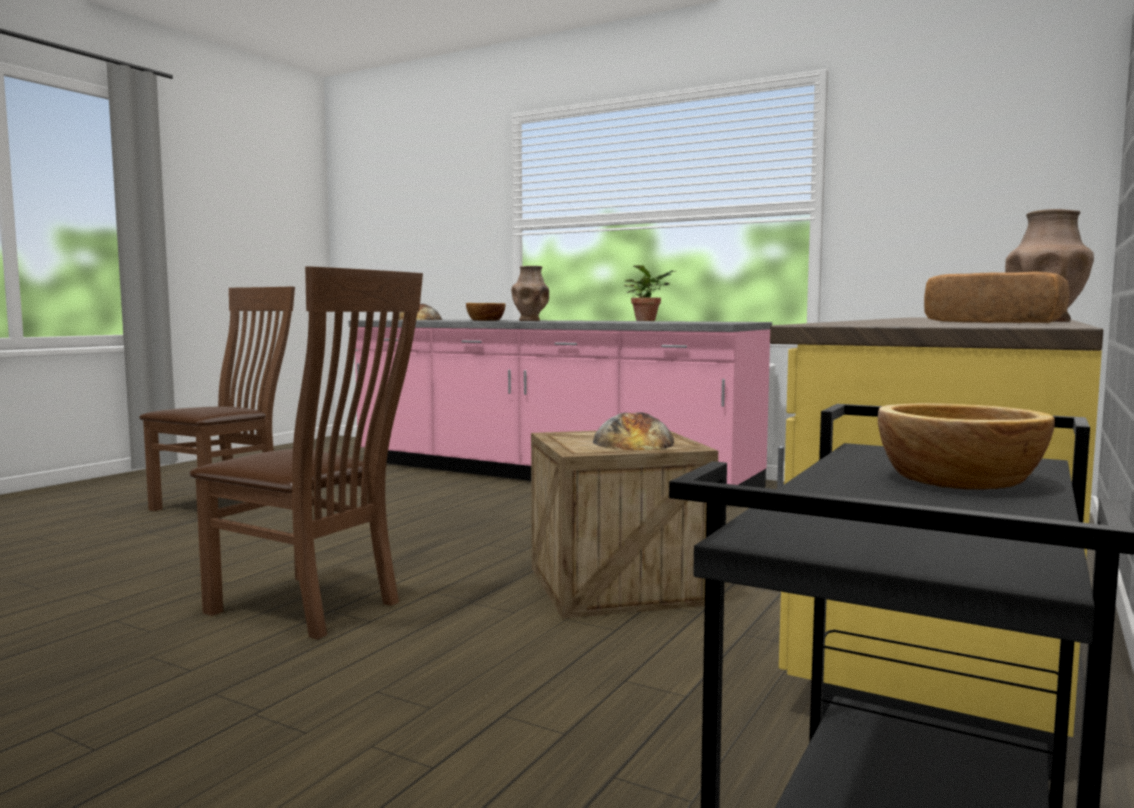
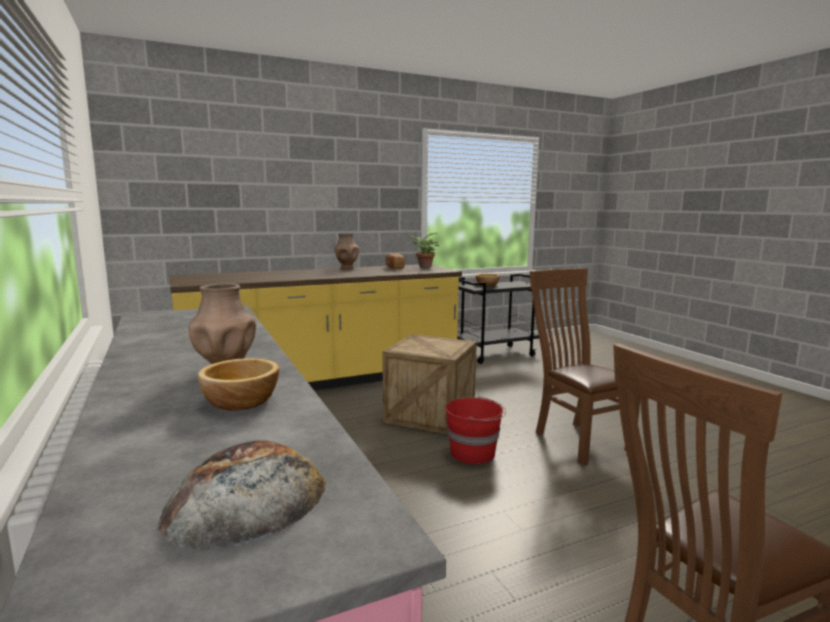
camera: 145 degrees left, 5 degrees up
(474, 556) = (473, 453): none -> red bucket
(634, 442) = (428, 343): bread -> none
(647, 320) = (130, 343): potted plant -> potted plant (423, 266)

